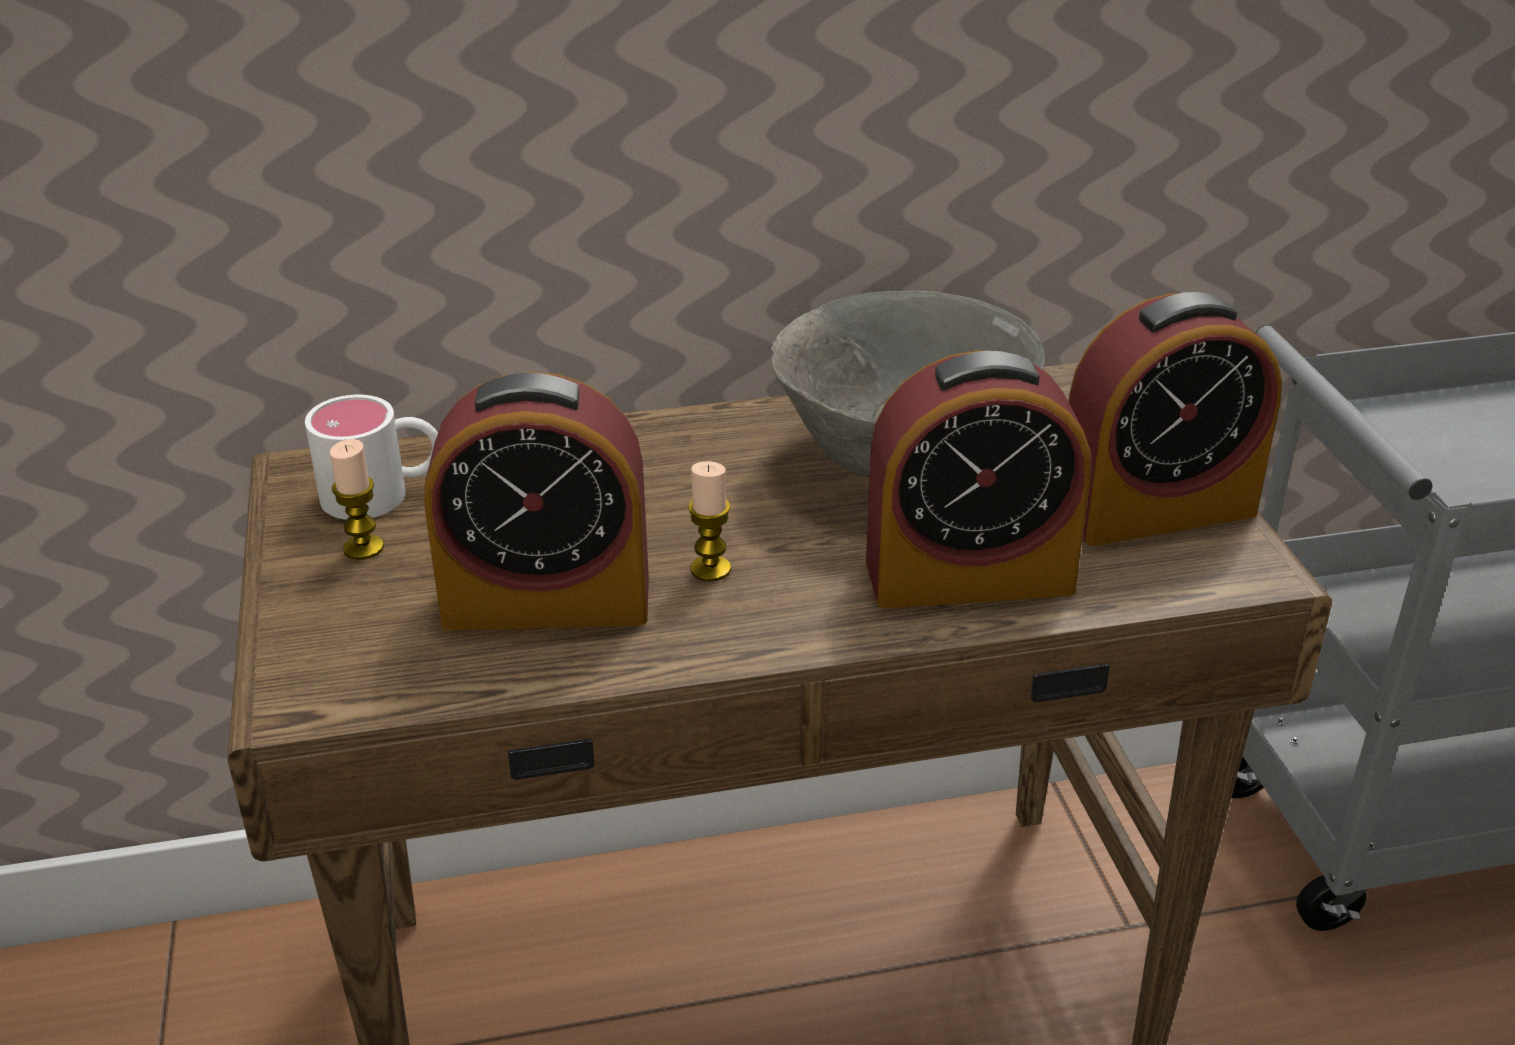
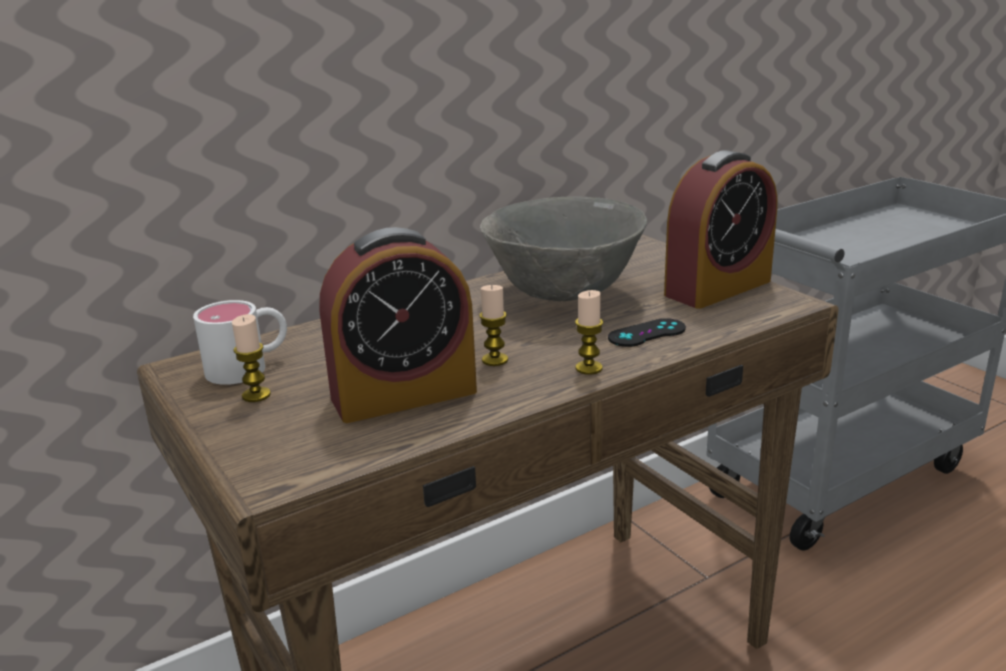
camera: 20 degrees left, 10 degrees down
(832, 622) = (589, 368): none -> candle
(969, 576) = (647, 333): alarm clock -> black game controller

